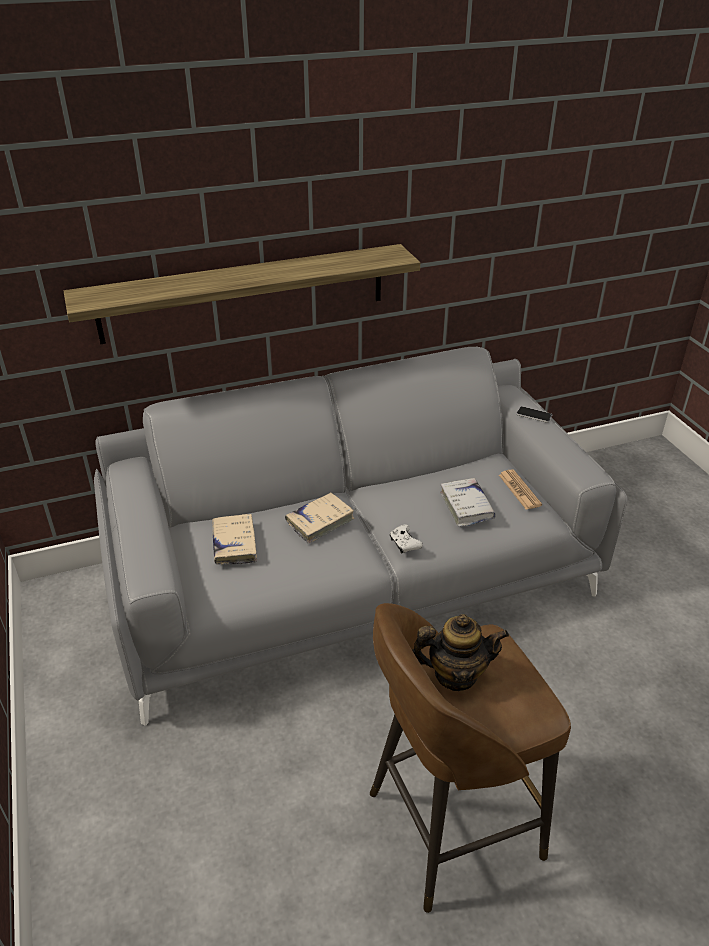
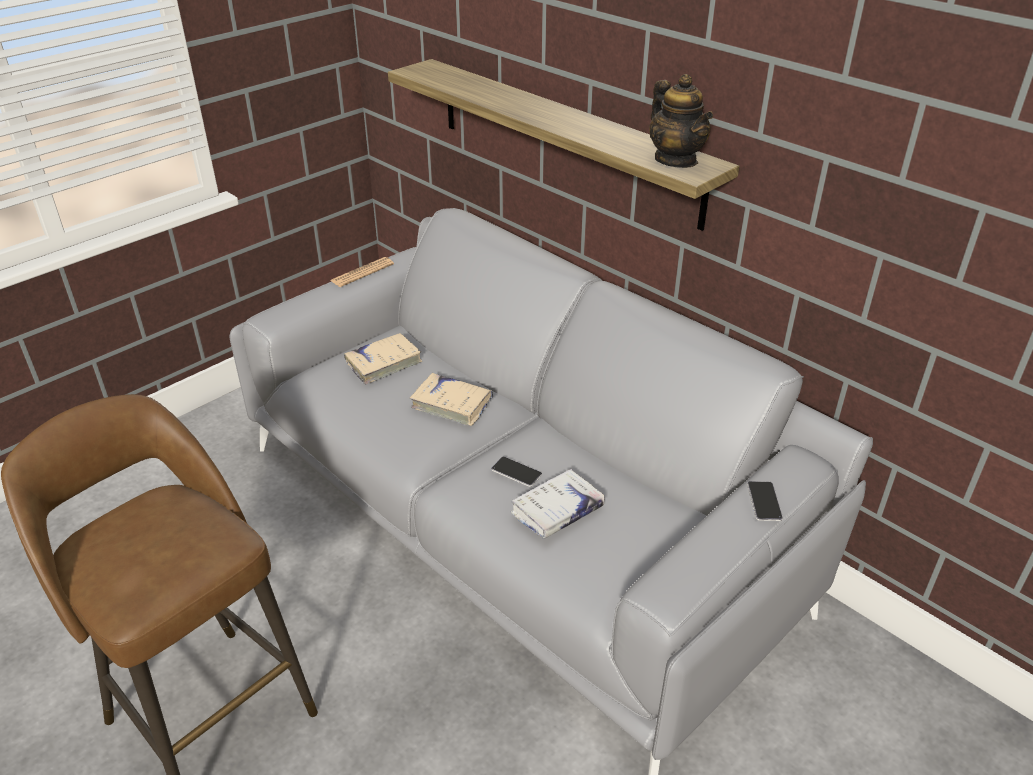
camera: 65 degrees right, 0 degrees up
(404, 544) = (456, 479): white game controller -> none
(417, 513) = (516, 472): none -> phone
(455, 674) = (163, 524): teapot -> teapot (676, 160)
(519, 490) = (633, 555): newspaper -> newspaper (362, 273)

